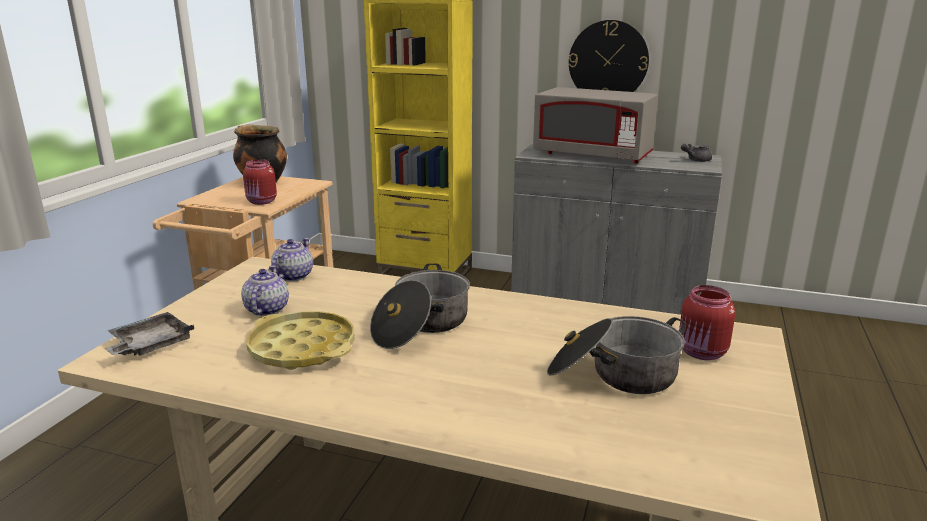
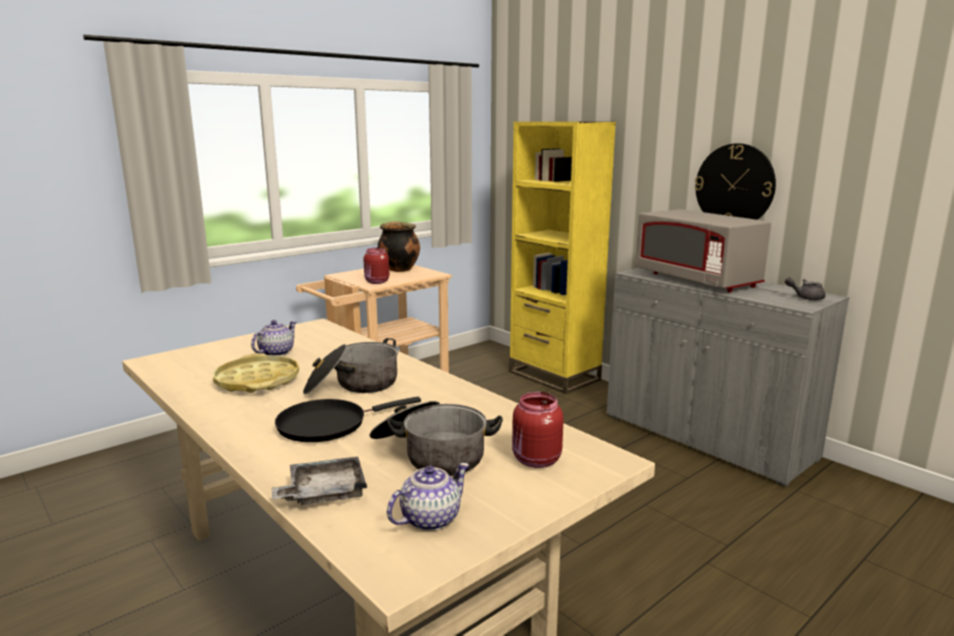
camera: 30 degrees right, 5 degrees down
(150, 345) = (183, 358): grey tray -> grey tray (324, 493)
(292, 276) = (326, 335): teapot -> teapot (429, 519)
(467, 375) = (328, 424): none -> black frying pan

